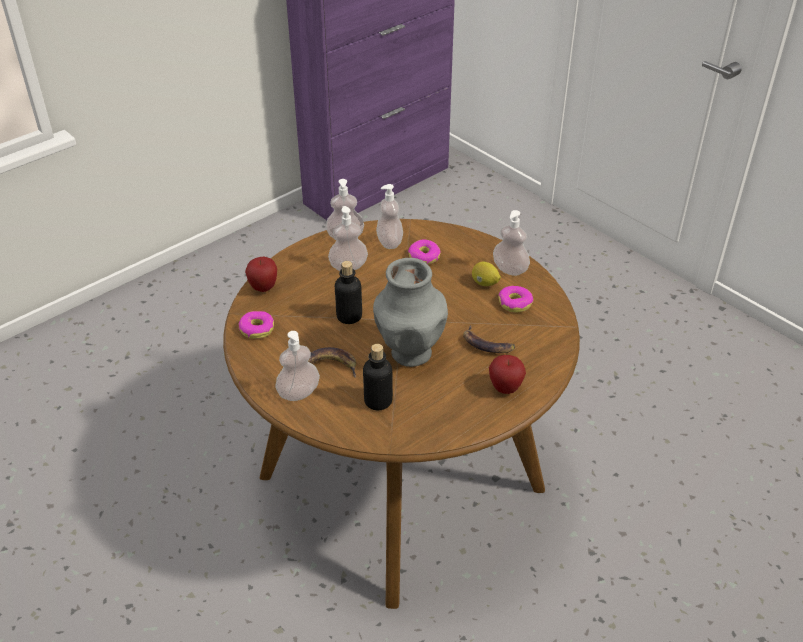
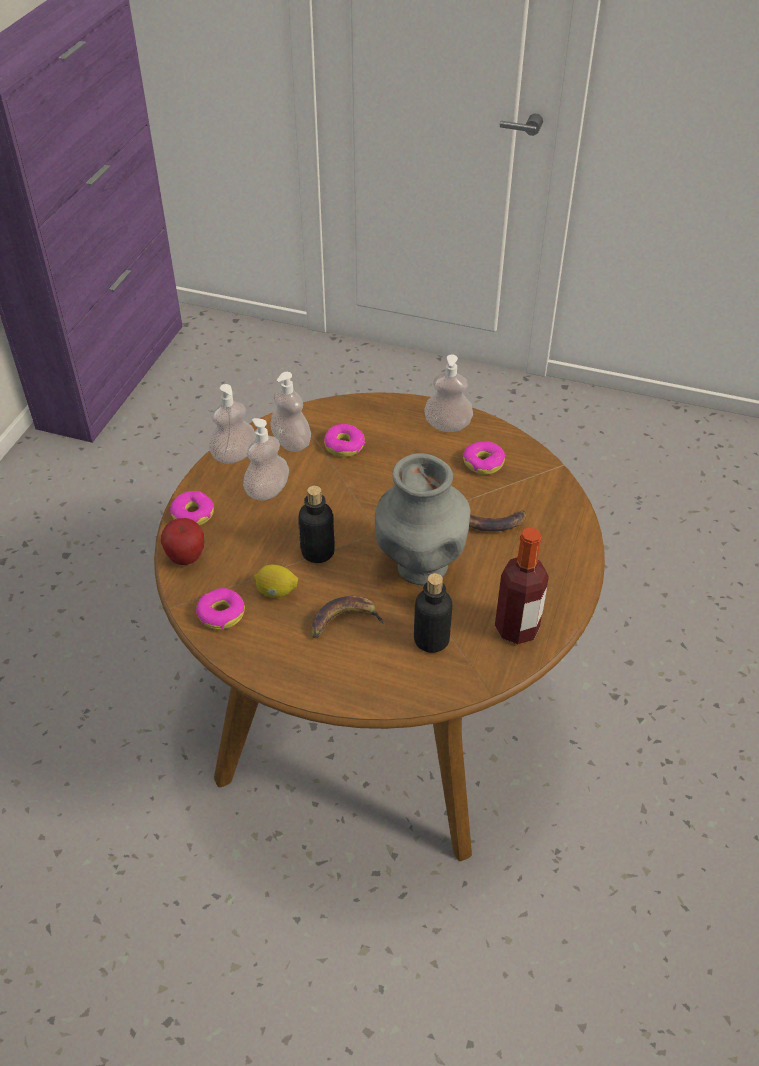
camera: 30 degrees left, 5 degrees up
(289, 263) = (193, 514): none -> donut
(298, 393) = (335, 671): soap dispenser -> none
(443, 419) = (516, 628): none -> bottle
(484, 283) = (434, 452): lemon -> lemon (276, 592)
(505, 388) = (550, 564): apple -> none

